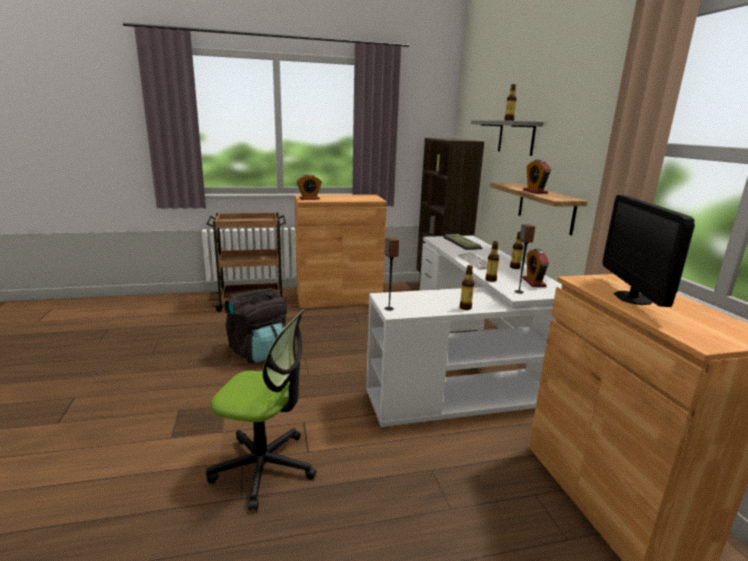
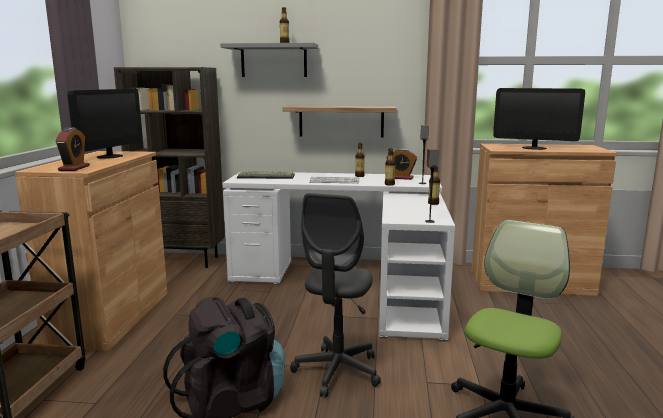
camera: 70 degrees left, 5 degrees down
(305, 381) = (337, 371): none -> grey office chair
(355, 198) = (110, 156): none -> monitor
(535, 192) = (348, 106): alarm clock -> none

